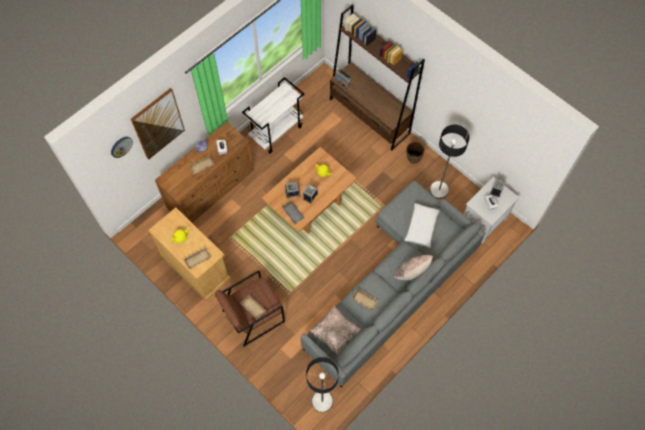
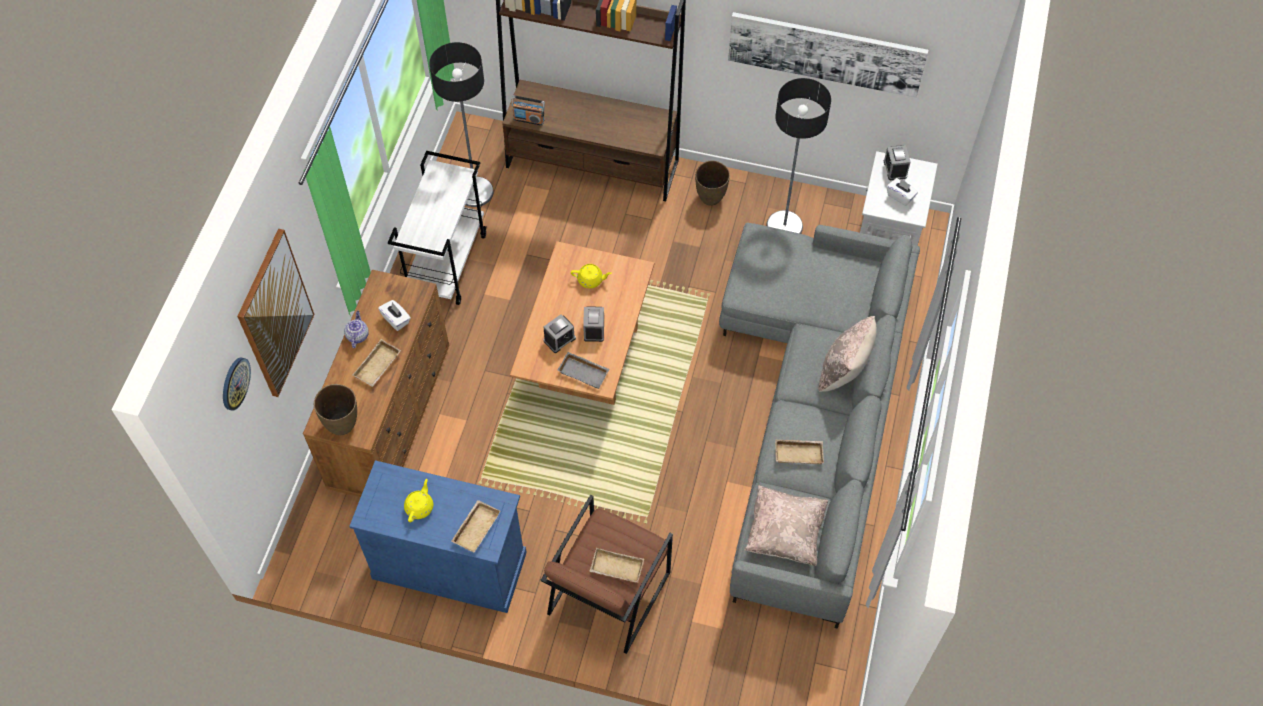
camera: 30 degrees left, 5 degrees down
(172, 184) = (342, 424): none -> brown vase
(195, 267) = (450, 564): beige cabinet -> blue cabinet
(322, 401) = (821, 670): floor lamp -> floor lamp (475, 192)
(421, 227) = (810, 290): white pillow -> none
(481, 119) = (826, 53): none -> picture

